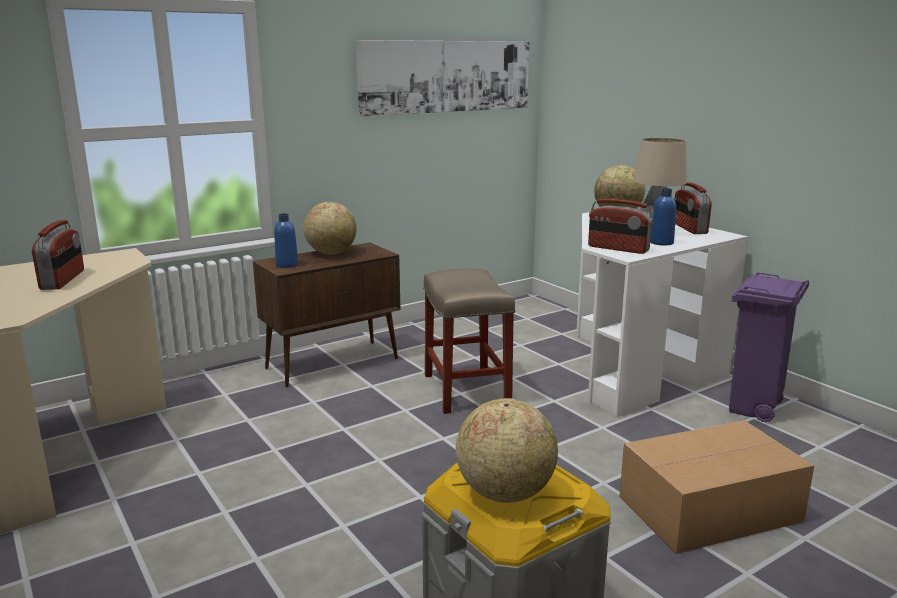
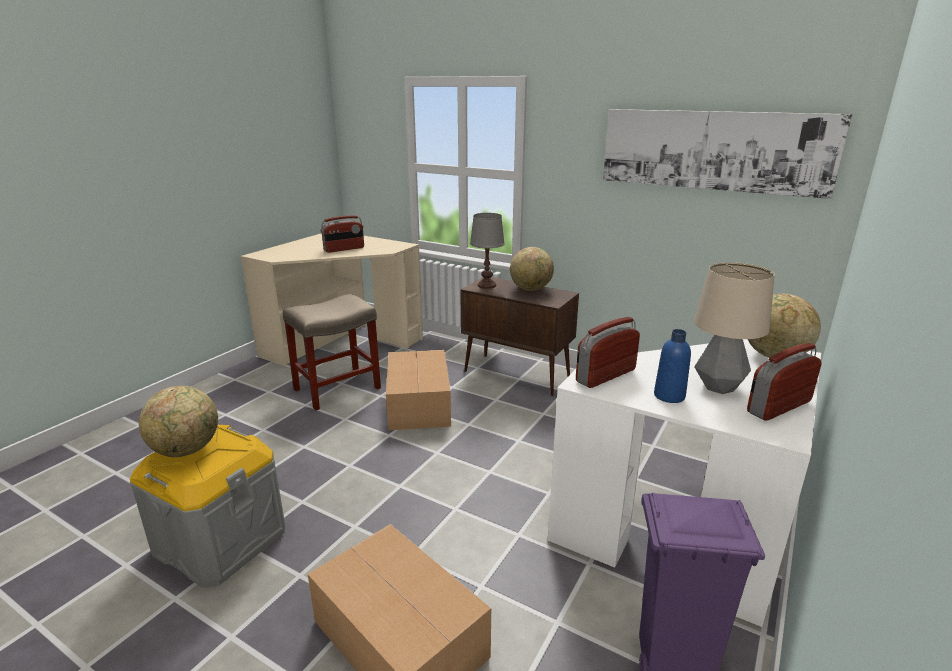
camera: 65 degrees right, 5 degrees up
(287, 265) = (486, 285): blue bottle -> grey table lamp
(329, 429) = (418, 404): none -> cardboard box
(465, 389) = (527, 440): beige stool -> beige stool (338, 388)
(618, 249) = (605, 375): radio -> radio turned 45 degrees clockwise

